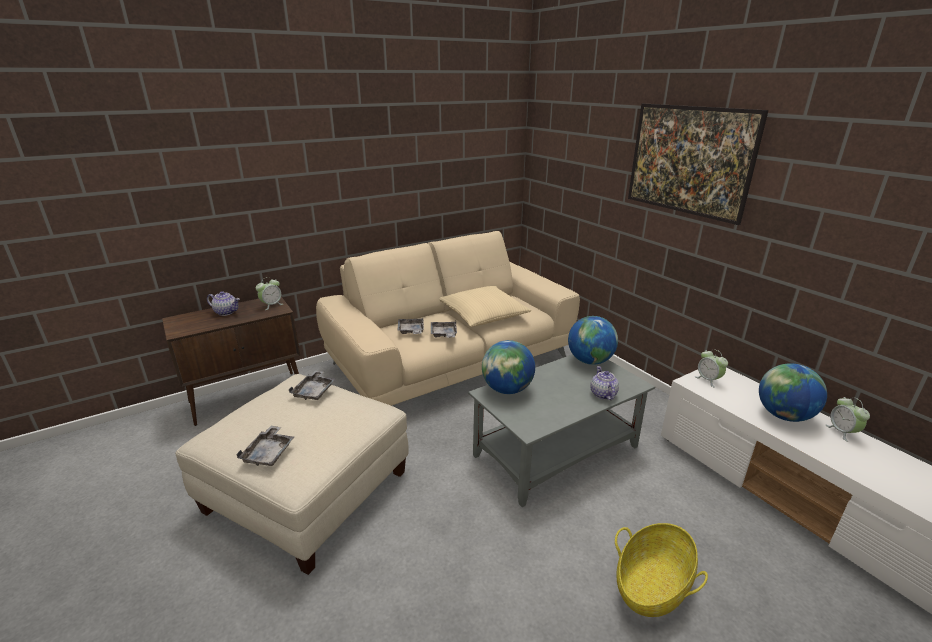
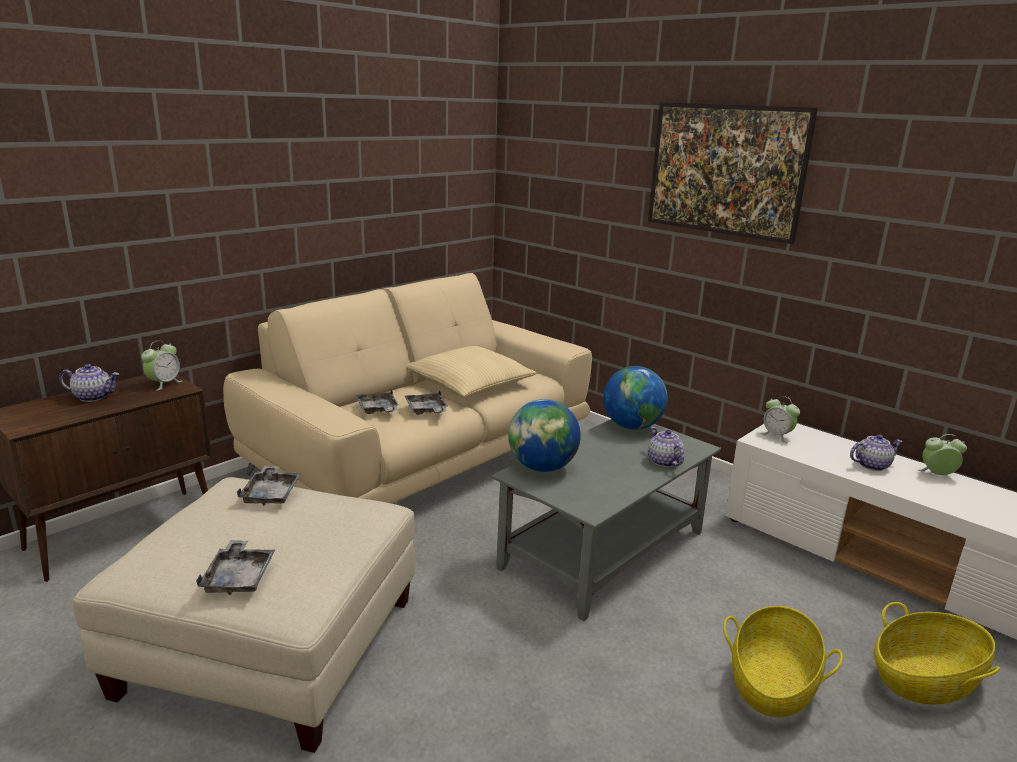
camera: 15 degrees left, 5 degrees down
(783, 415) = (872, 465): globe -> teapot
(788, 607) = (925, 680): none -> basket
(842, 432) = (937, 475): alarm clock -> alarm clock turned 120 degrees clockwise

